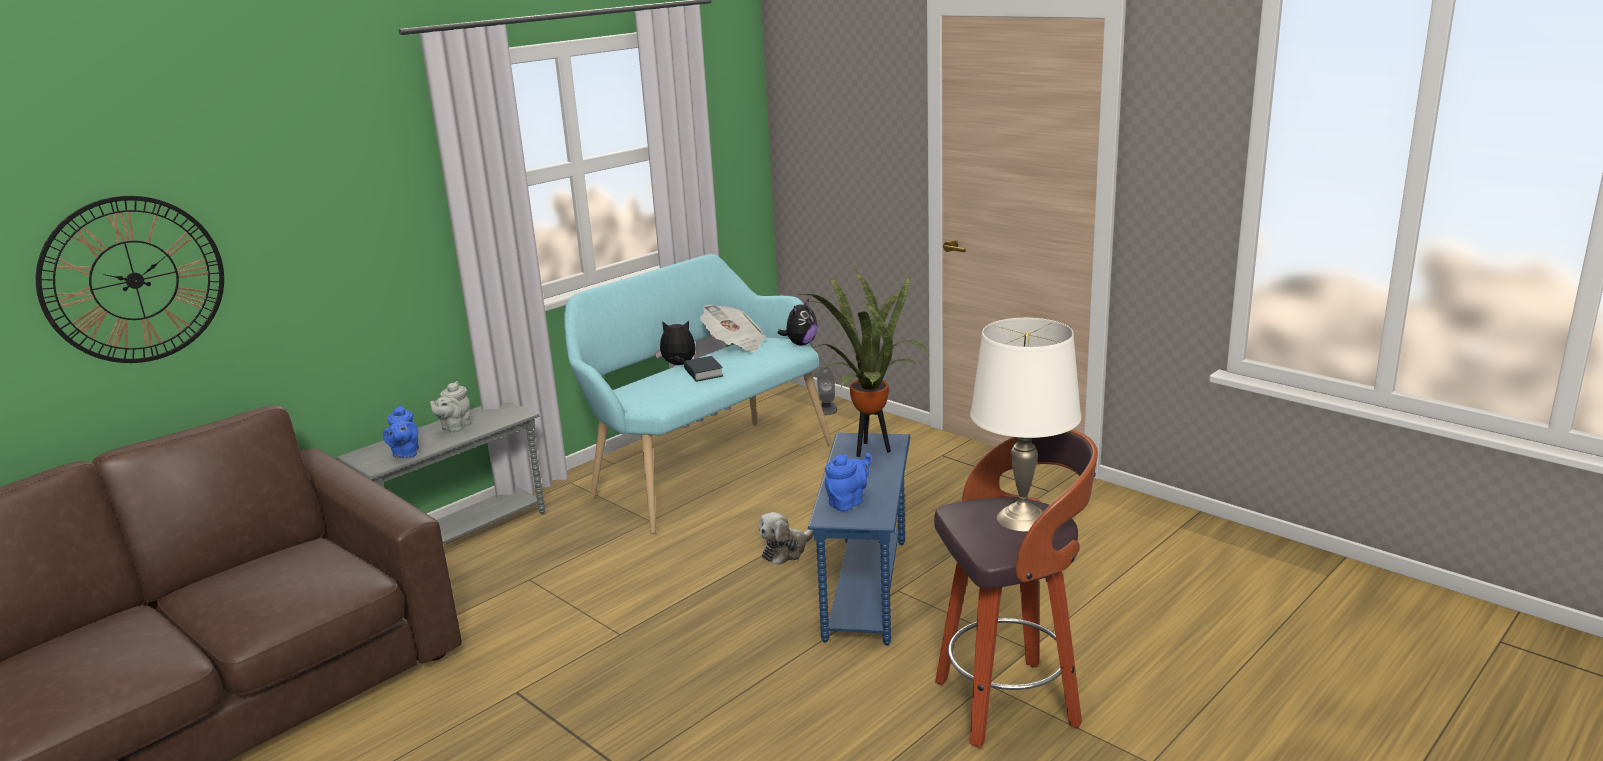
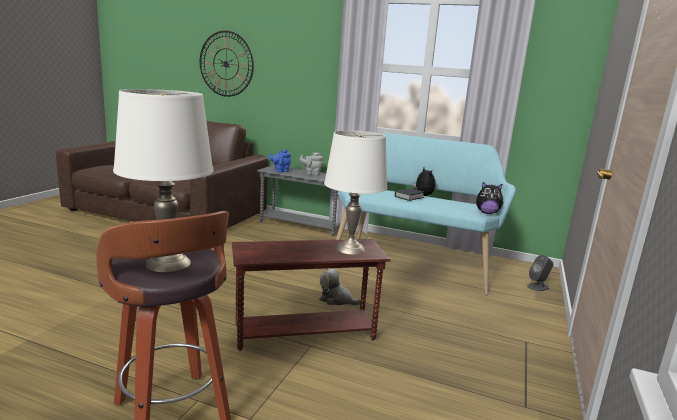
camera: 65 degrees right, 5 degrees down
(734, 344) = (461, 200): newspaper -> none
(848, 502) = (268, 248): blue teapot -> none
(867, 589) = (305, 334): blue side table -> brown side table
(868, 450) = (350, 248): potted plant -> white table lamp

